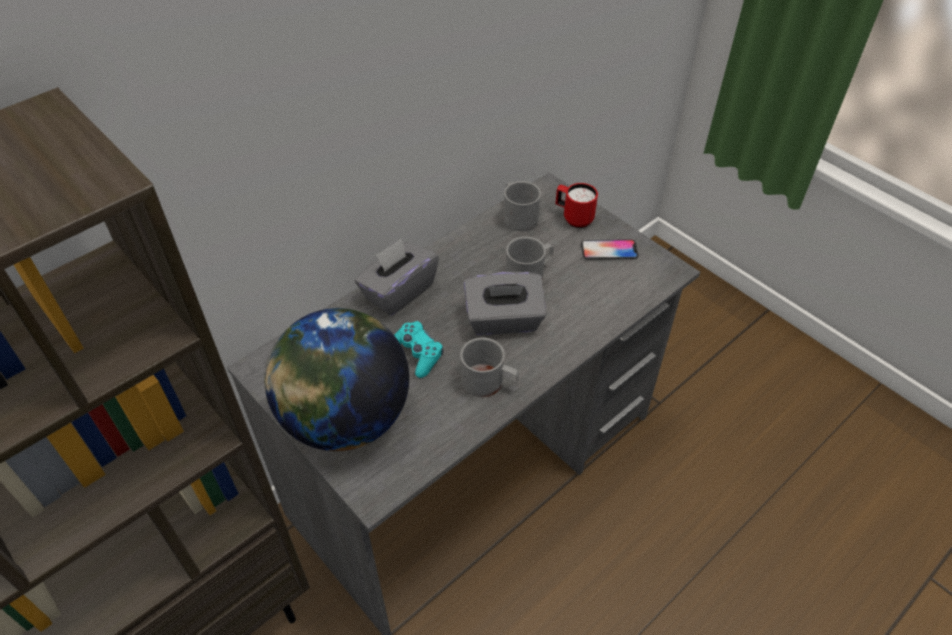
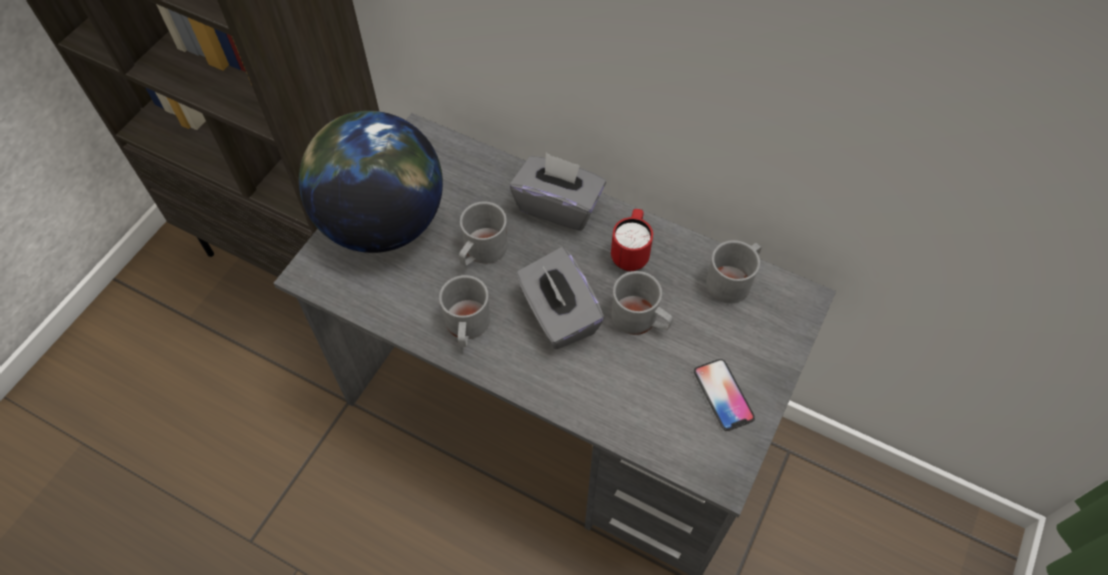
camera: 70 degrees right, 10 degrees up
(417, 354) = (481, 251): turquoise game controller -> grey mug
(573, 218) = (762, 340): red mug -> red mug (630, 253)

